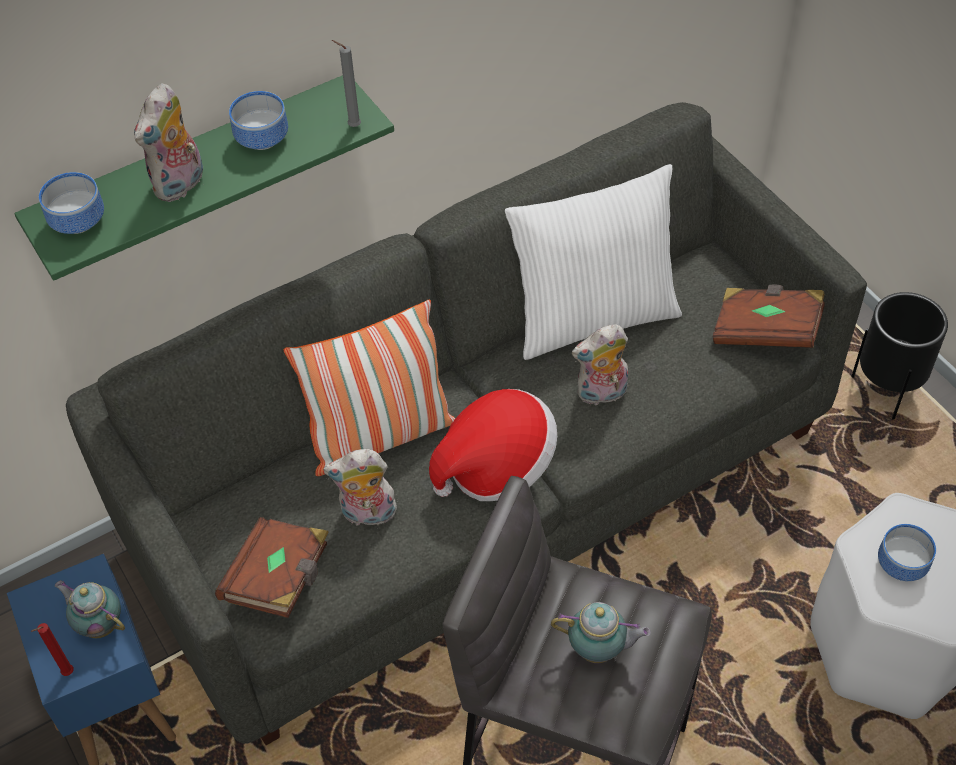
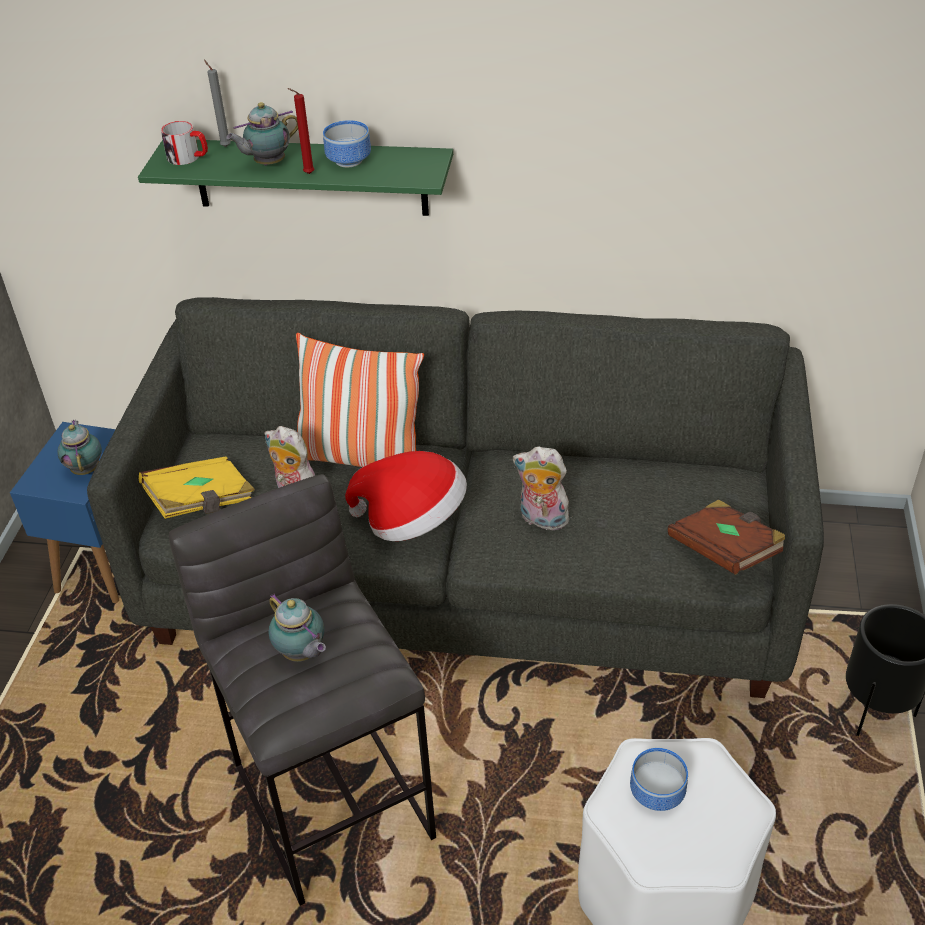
camera: 40 degrees right, 10 degrees down
(66, 674) = (39, 484): red candle -> red candle (307, 174)
(80, 222) = (188, 157): bowl -> mug
(180, 185) = (267, 164): plush toy -> teapot
(279, 578) = (201, 502): brown book -> yellow book
(352, 126) = (413, 177): grey candle -> grey candle (224, 146)
(593, 316) = (596, 467): white pillow -> none

